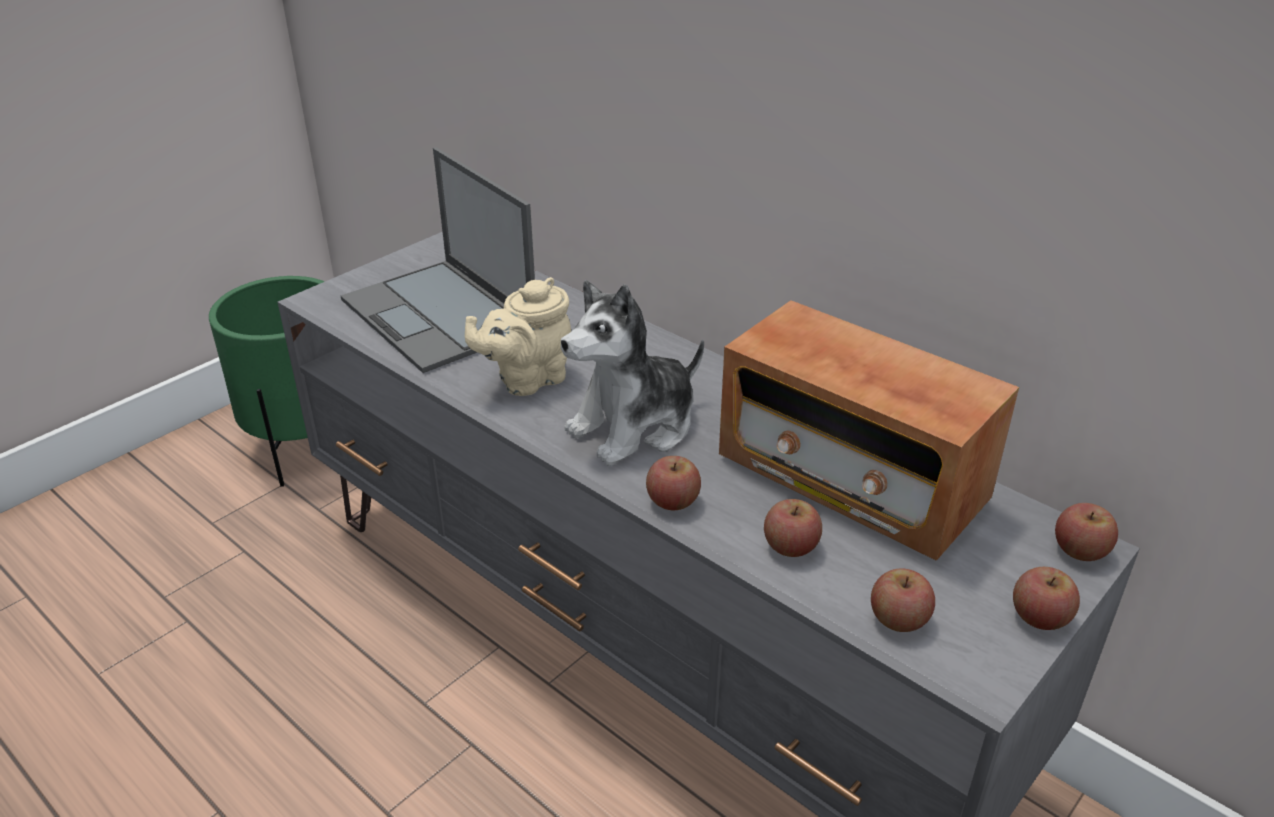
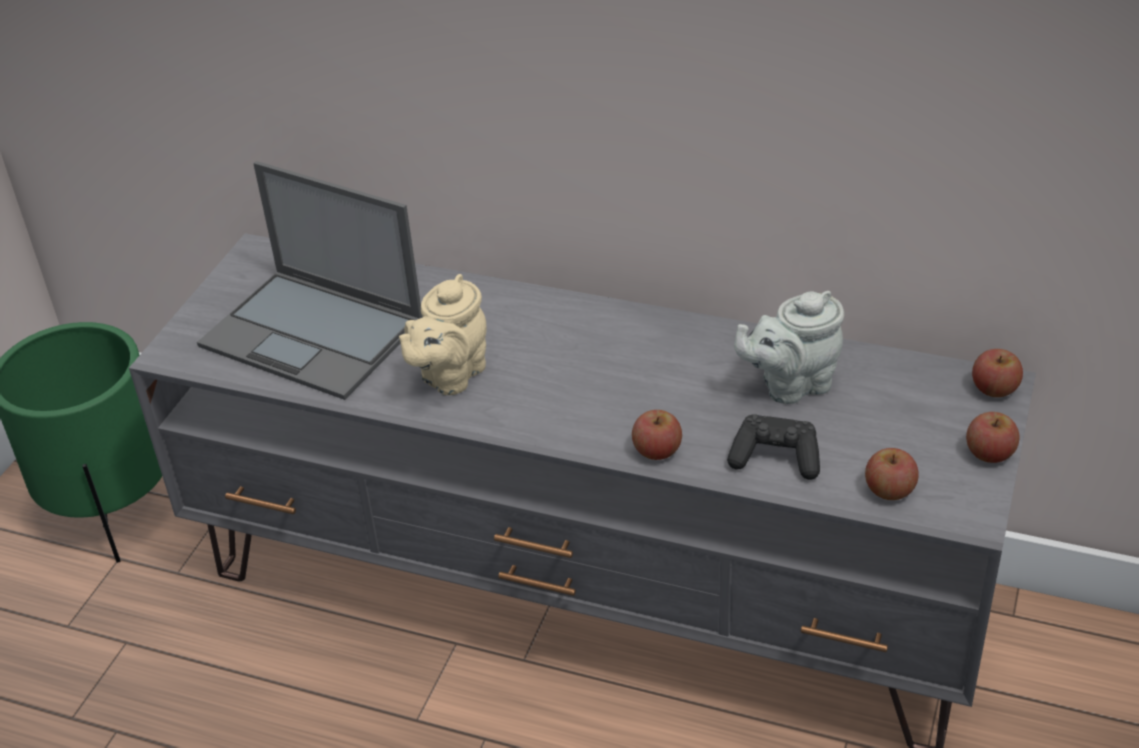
camera: 20 degrees left, 5 degrees up
(634, 427) = (580, 392): plush toy -> none
(790, 546) = (776, 458): apple -> black game controller
(850, 480) = (791, 385): radio -> grey teapot

